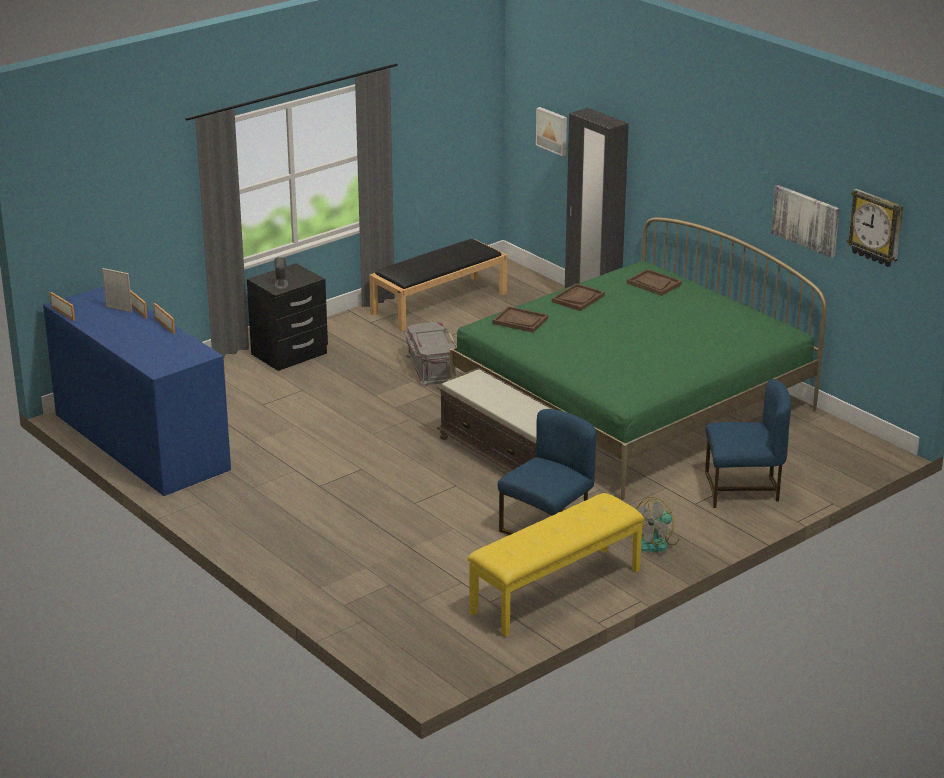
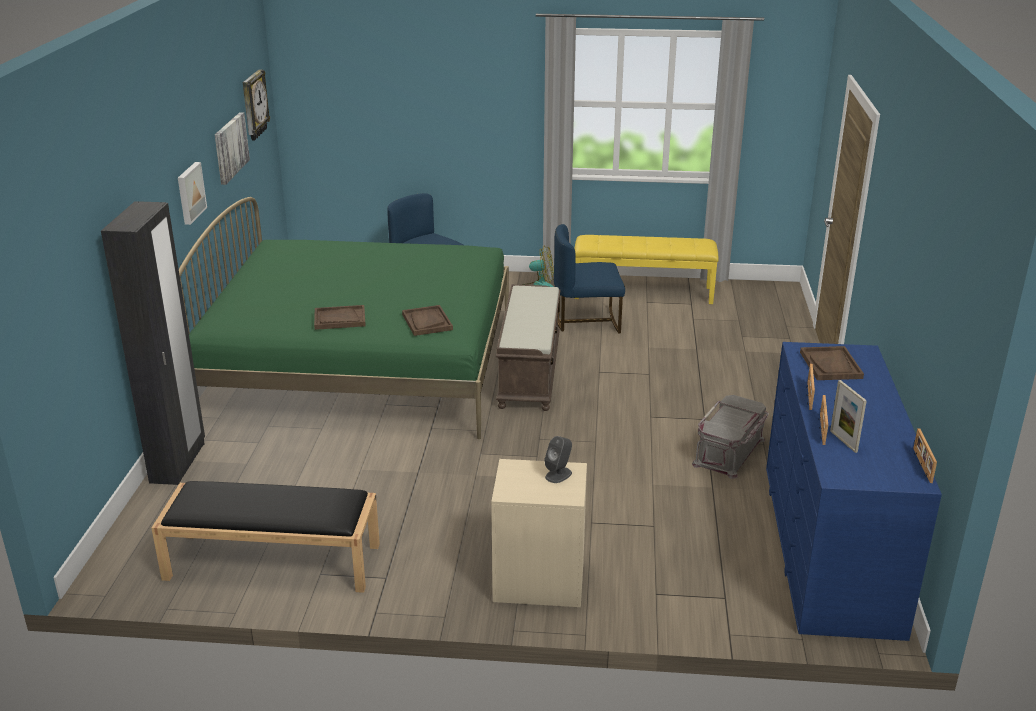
camera: 135 degrees left, 0 degrees up
(290, 354) = (539, 580): black nightstand -> beige nightstand
(430, 368) = (437, 480): grey storage box -> grey storage box (730, 452)
(553, 130) = (66, 322): picture -> picture (189, 192)
(654, 284) = (256, 304): brown tray -> brown tray (831, 365)

